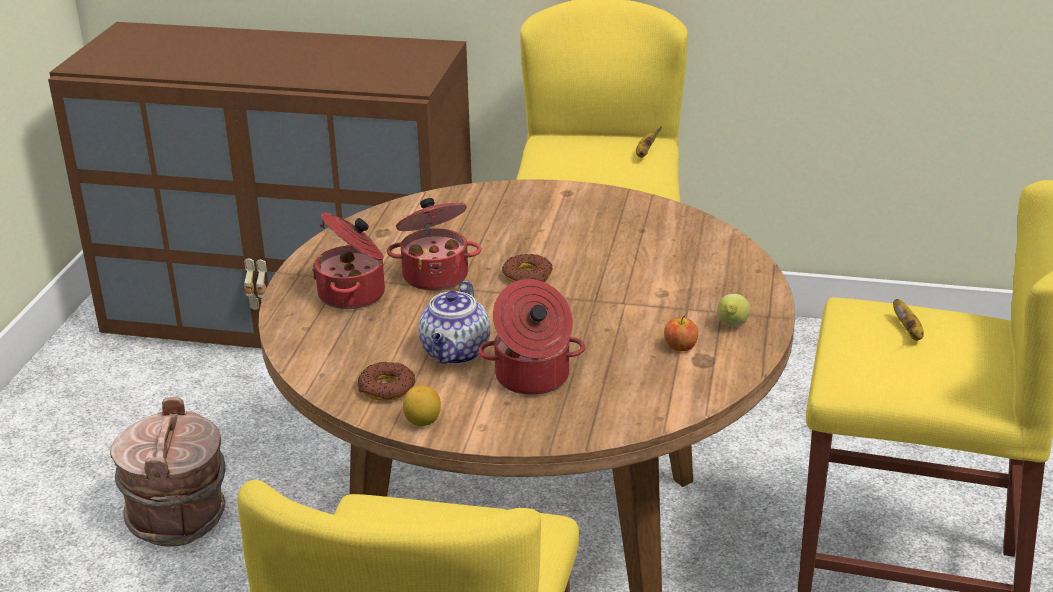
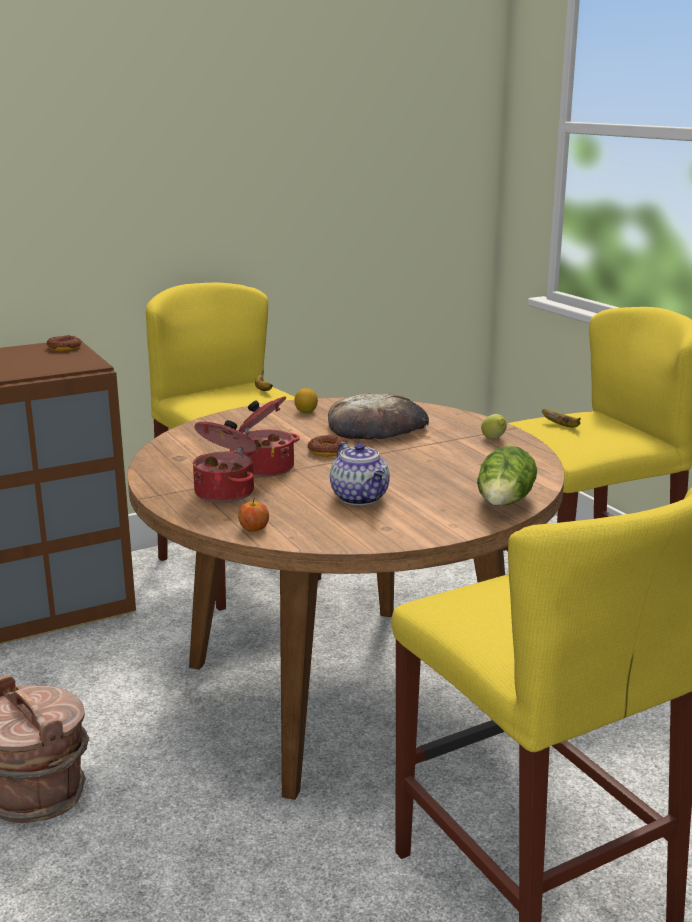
camera: 40 degrees left, 10 degrees down
(386, 388) = (352, 528): donut -> donut (64, 348)
(423, 422) = (411, 535): lemon -> lemon (306, 412)
(532, 378) = (433, 494): cooking pot -> none
(579, 423) = (504, 504): none -> lettuce
(636, 258) = (377, 426): none -> bread
(680, 347) = (486, 455): apple -> apple (254, 529)

